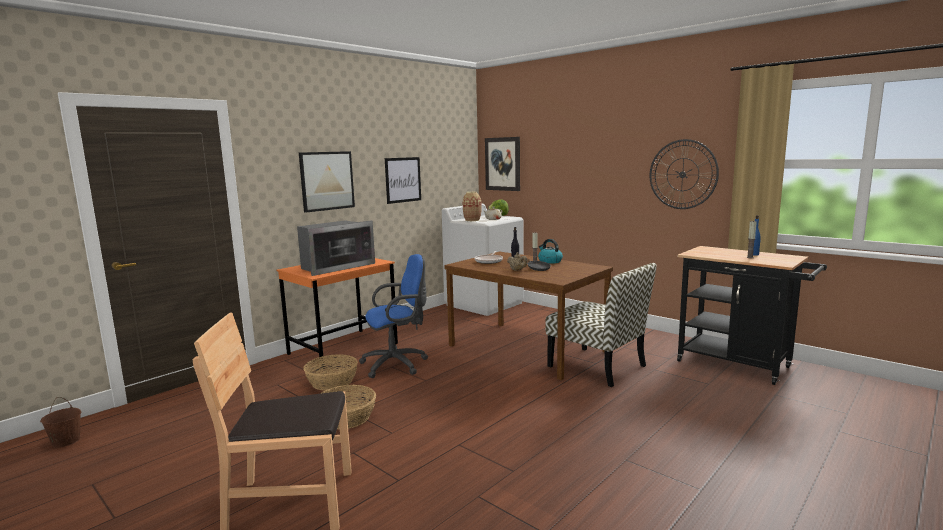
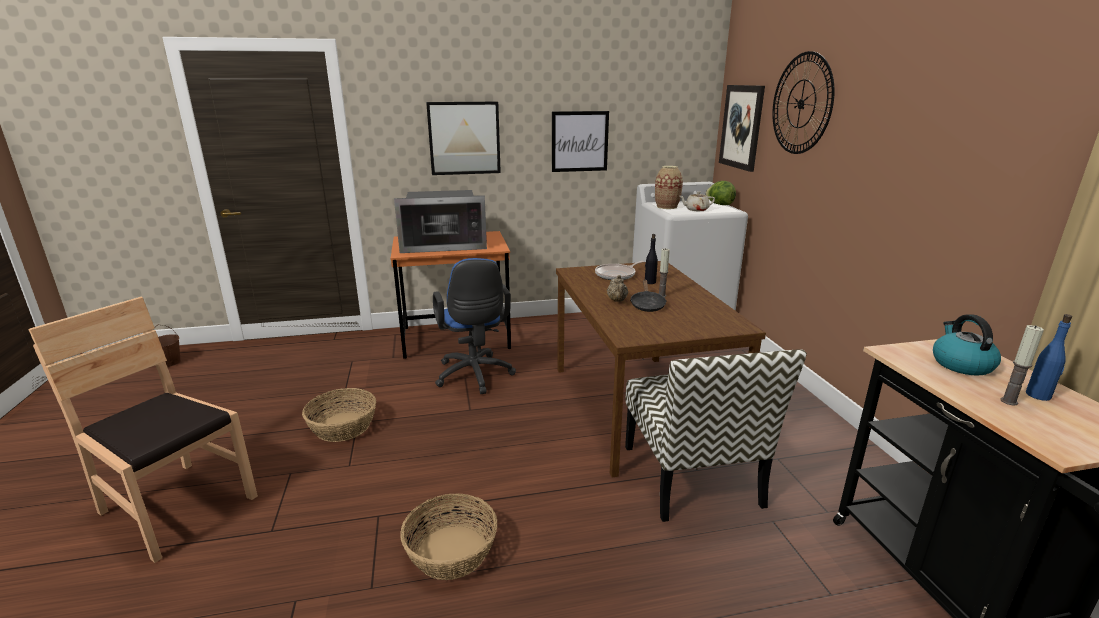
camera: 35 degrees right, 10 degrees up
(332, 382) = (393, 376): basket -> basket (452, 552)
(398, 364) = (474, 376): blue office chair -> blue office chair turned 60 degrees clockwise
(549, 261) = (692, 296): kettle -> kettle (961, 364)
(682, 174) = (982, 186): wall clock -> wall clock (801, 104)

